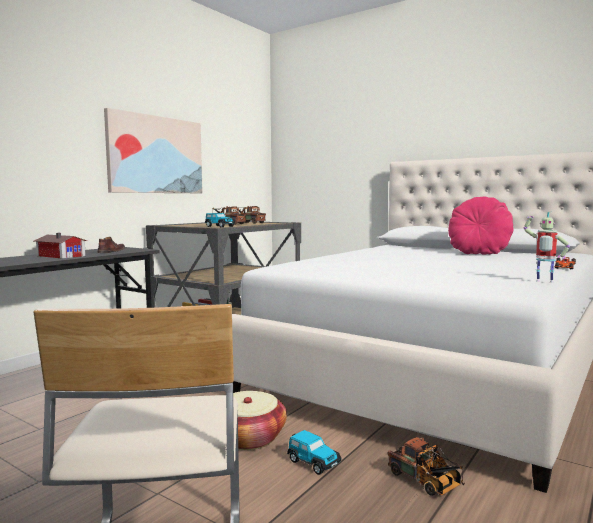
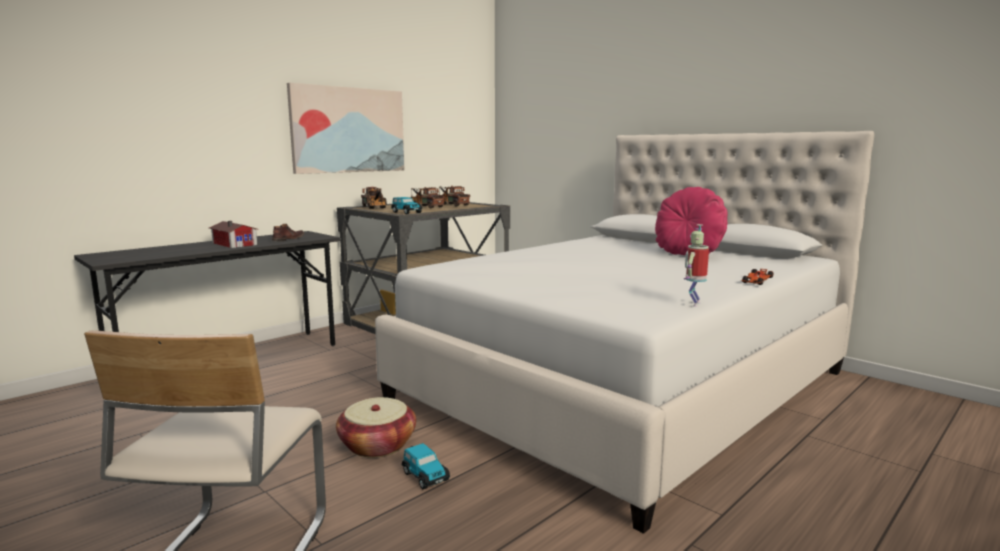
camera: 10 degrees right, 5 degrees up
(426, 482) = (525, 509): toy truck -> toy truck (374, 207)
(543, 282) = (693, 304): toy robot -> toy robot turned 75 degrees clockwise

